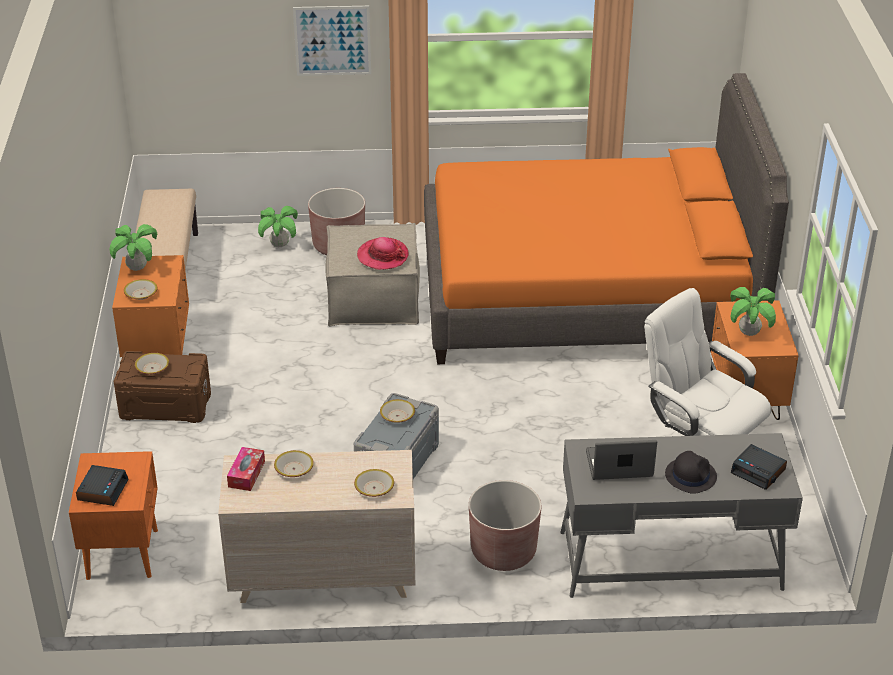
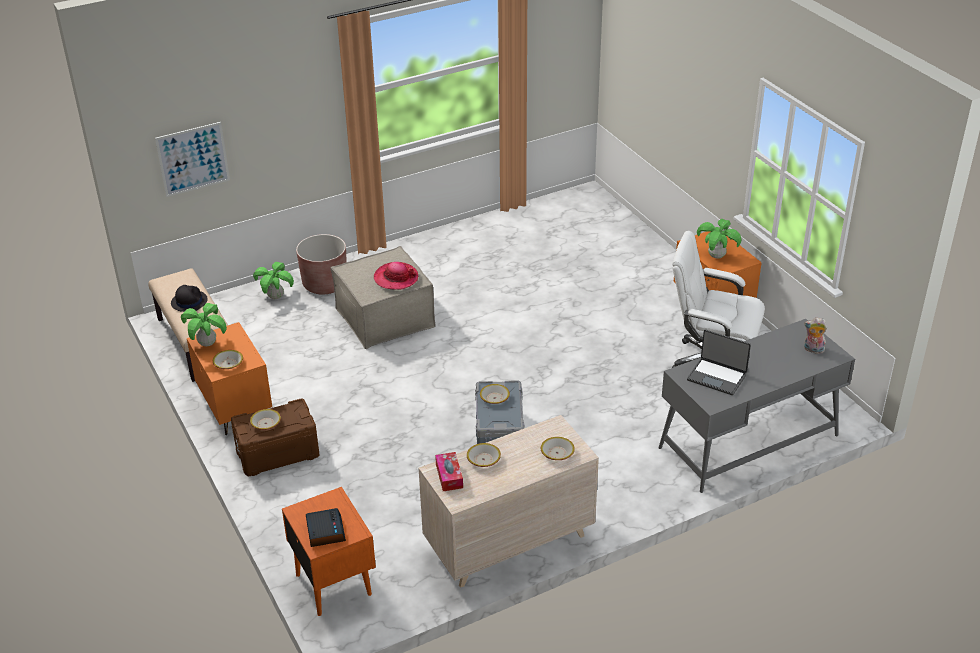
camera: 25 degrees left, 0 degrees up
(332, 40) = (294, 109): picture -> picture (193, 159)
(503, 551) = (629, 476): brown planter -> none
(587, 293) = (544, 266): orange bed -> none
(619, 465) = (717, 377): laptop -> laptop turned 120 degrees counterclockwise
(690, 475) = (770, 368): black hat -> black hat (189, 301)
(759, 471) = (813, 350): alarm clock -> plush toy

